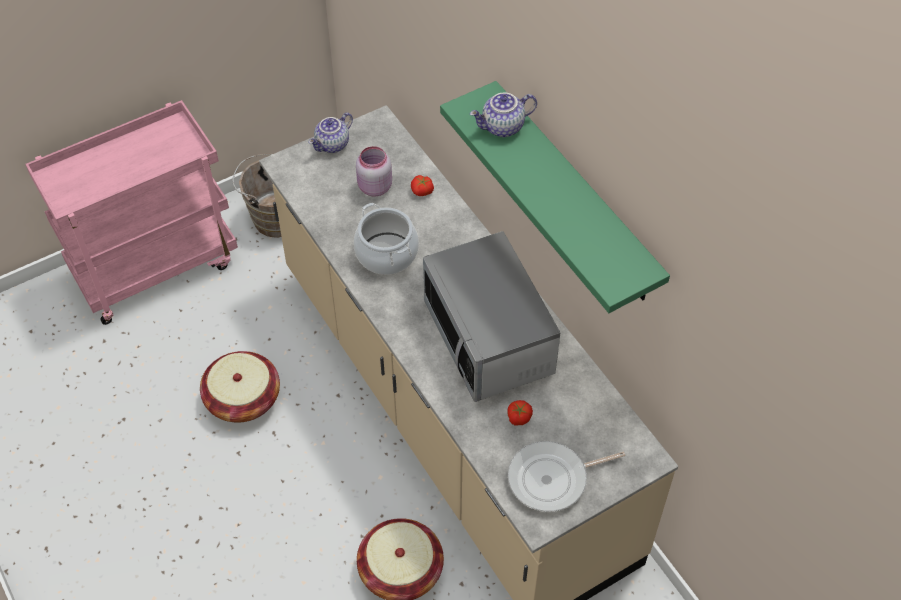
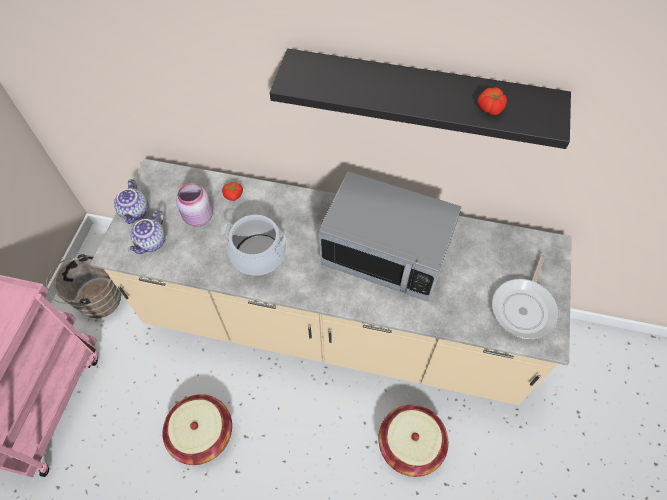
camera: 45 degrees left, 5 degrees up
(503, 127) = (336, 76): teapot -> teapot (152, 242)
(518, 417) = (461, 287): tomato -> tomato (490, 108)
(575, 194) = (420, 93): green shelf -> black shelf

